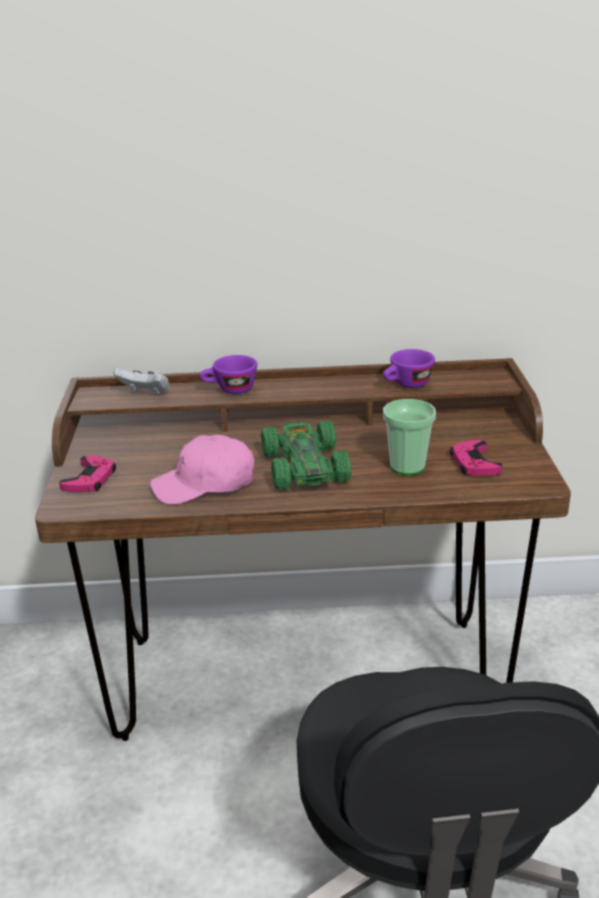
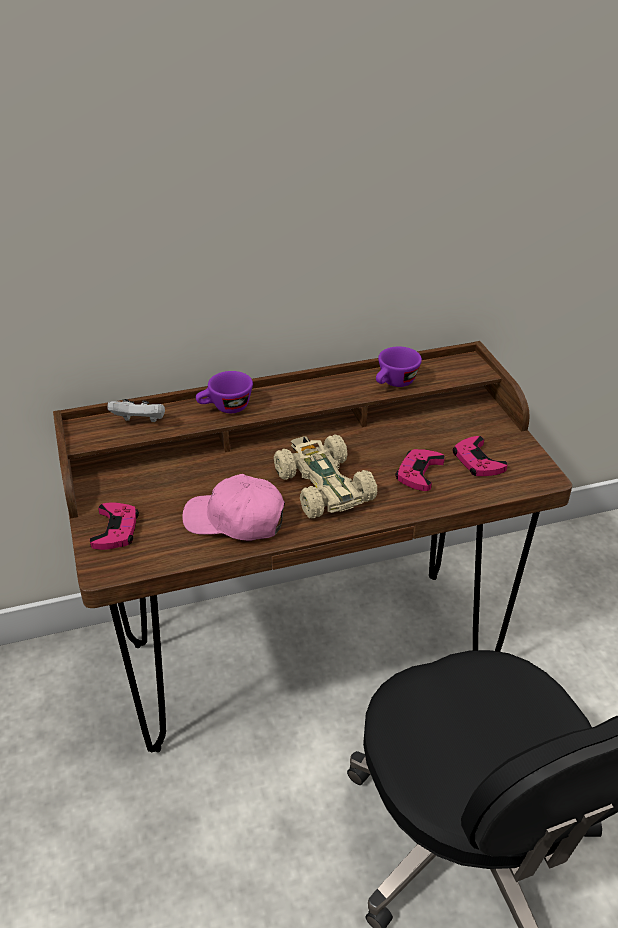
camera: 15 degrees left, 10 degrees up
(205, 484) = (235, 520): pink cap -> pink cap turned 45 degrees clockwise
(303, 466) = (322, 485): green toy car -> beige toy car
(407, 466) = (419, 473): cup -> pink game controller

